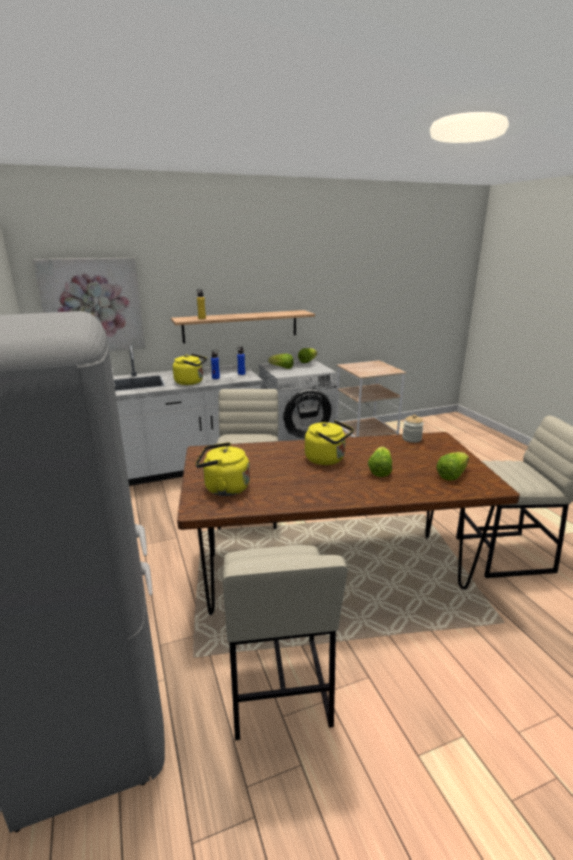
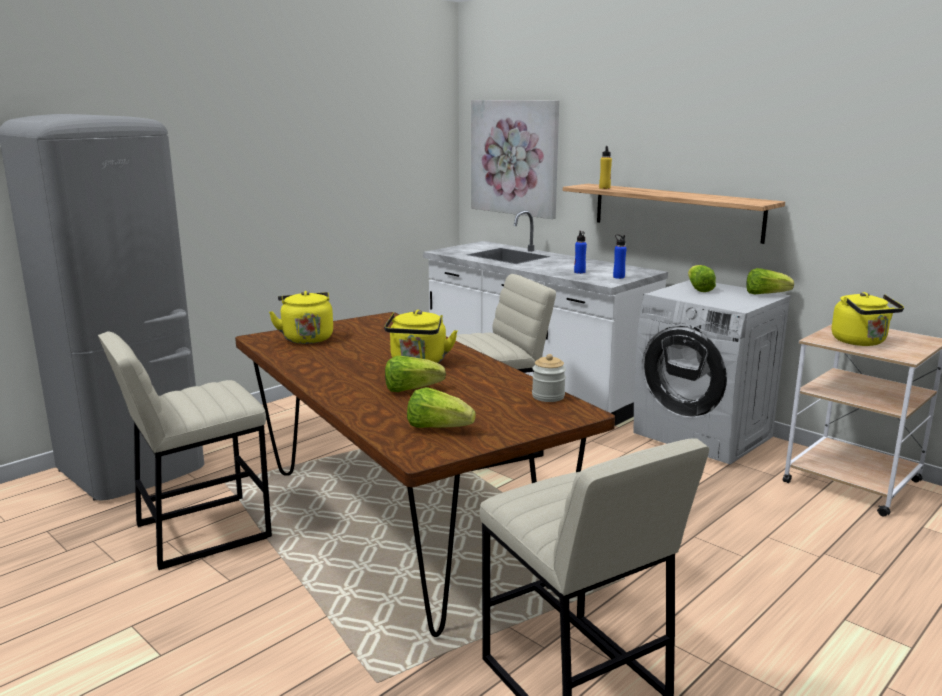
camera: 65 degrees right, 5 degrees down
(191, 382) = (544, 268): yellow kettle -> yellow kettle (861, 342)

